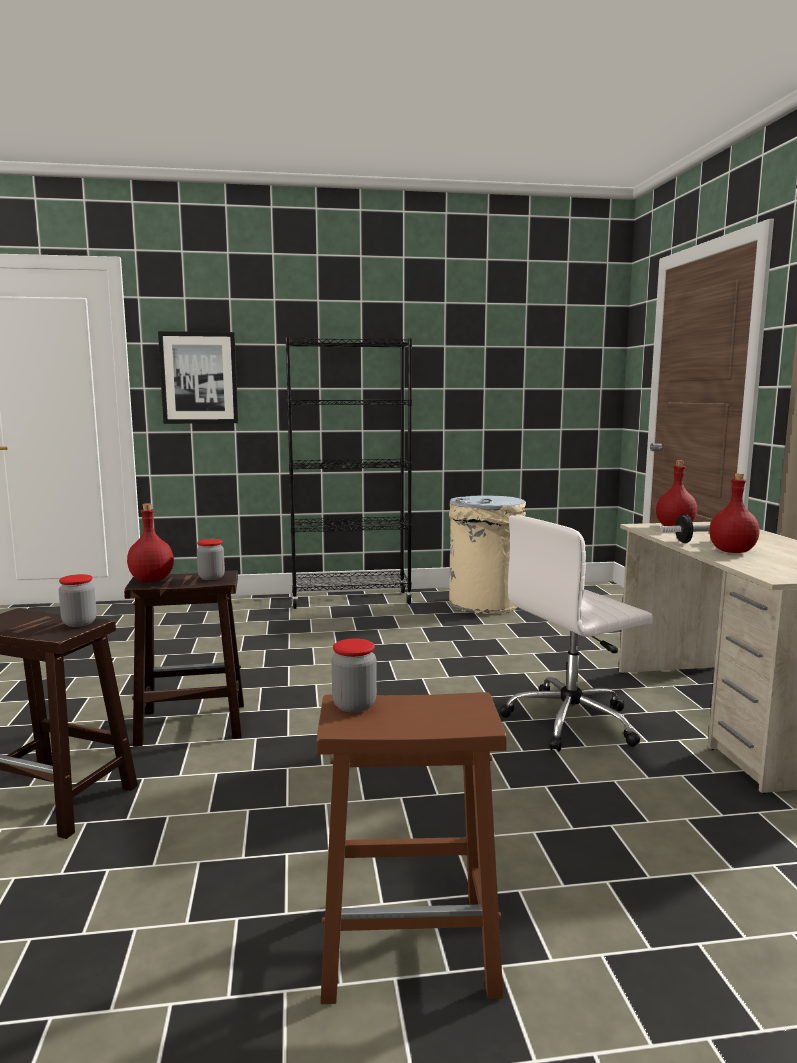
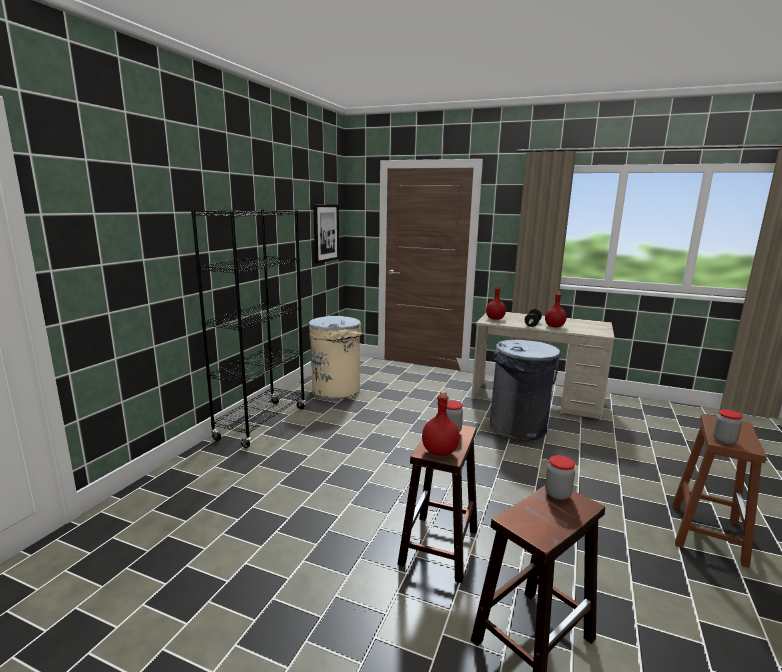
camera: 60 degrees left, 5 degrees up
(199, 378) = (113, 252): picture -> picture (325, 233)
(572, 721) = (518, 428): white office chair -> grey trash can

